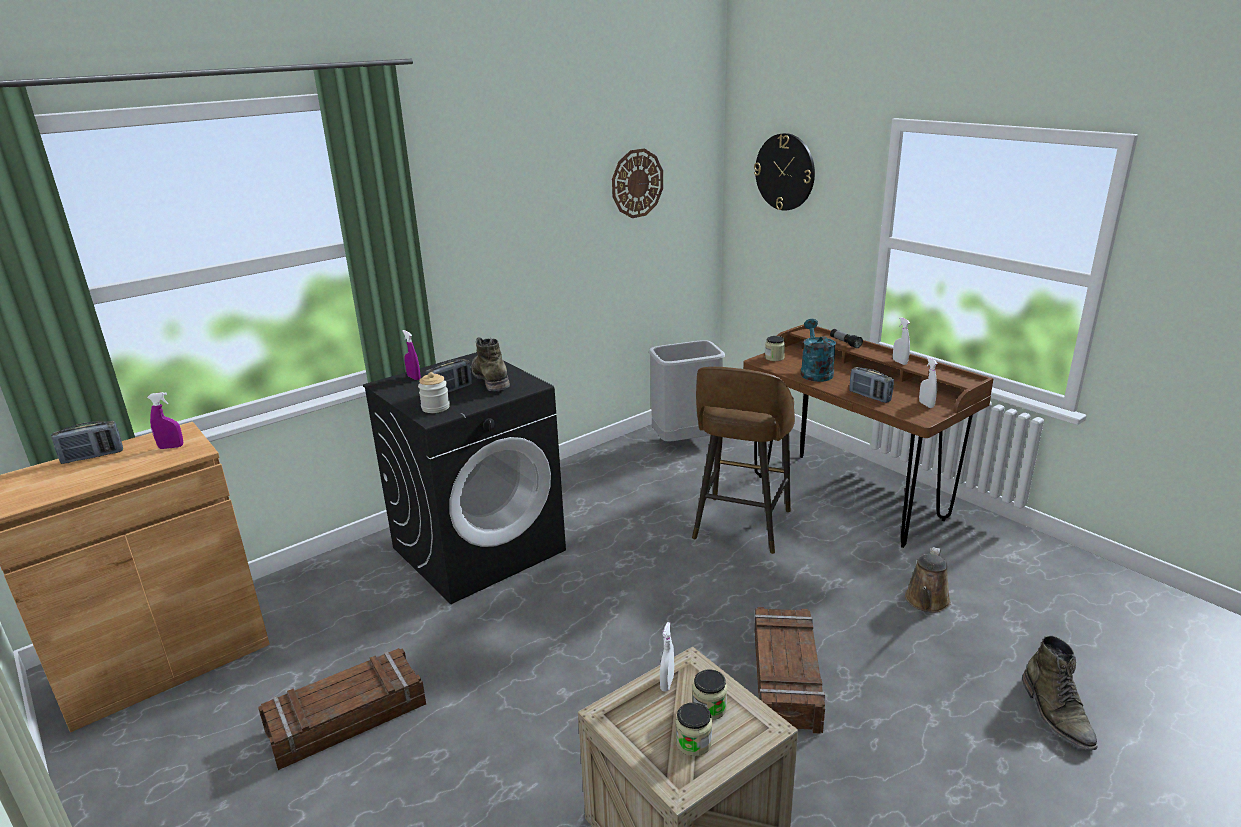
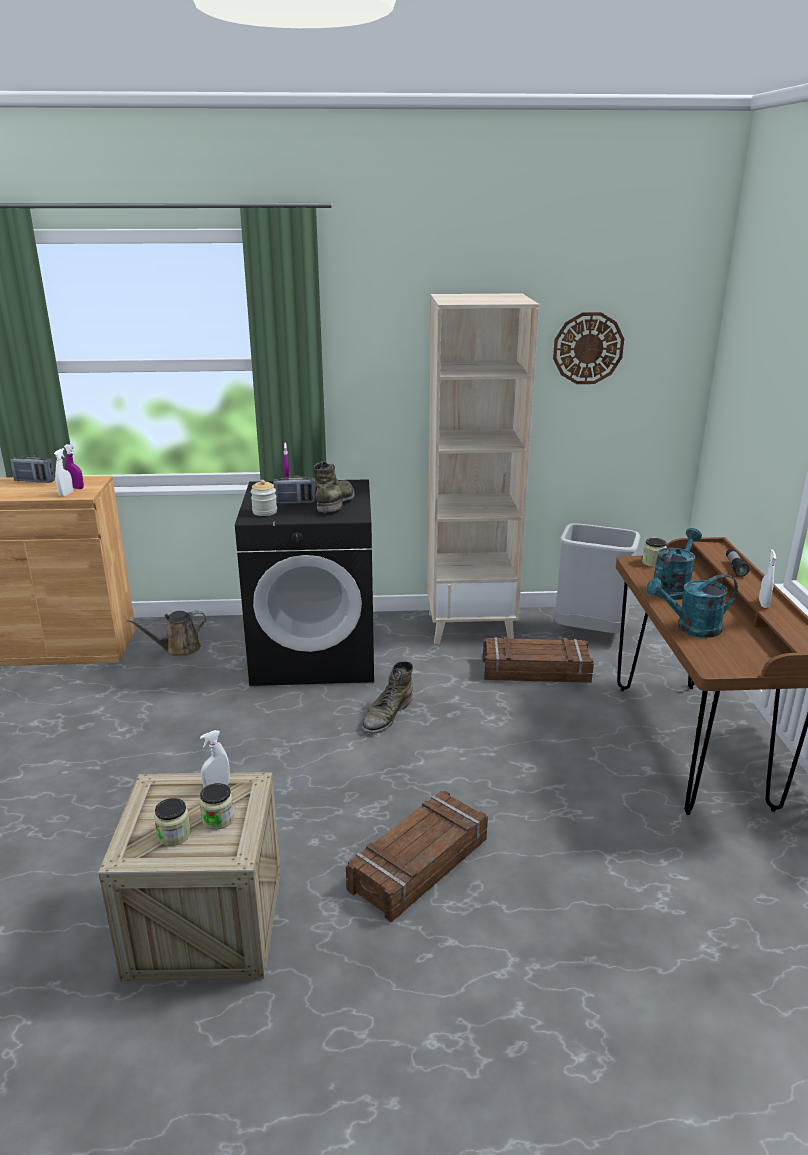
camera: 35 degrees right, 0 degrees up
(346, 717) = (106, 729): crate -> crate (535, 670)
(588, 471) = (470, 626): none -> beige bookcase
(740, 526) = (545, 725): brown stool -> none
(785, 172) = (756, 359): wall clock -> none
(869, 396) = (691, 628): radio -> turquoise watering can
(926, 405) = (741, 657): white spray bottle -> white spray bottle (66, 494)
(926, 602) = (642, 874): brown watering can -> brown watering can (178, 649)
(1056, 713) = (640, 1044): green boot -> green boot (386, 715)

